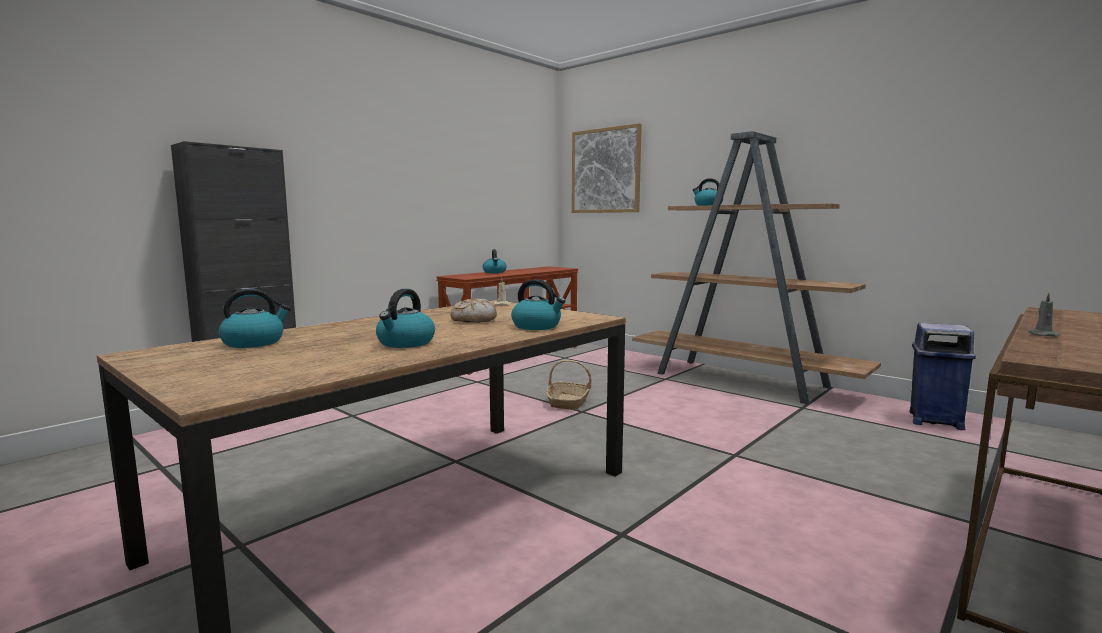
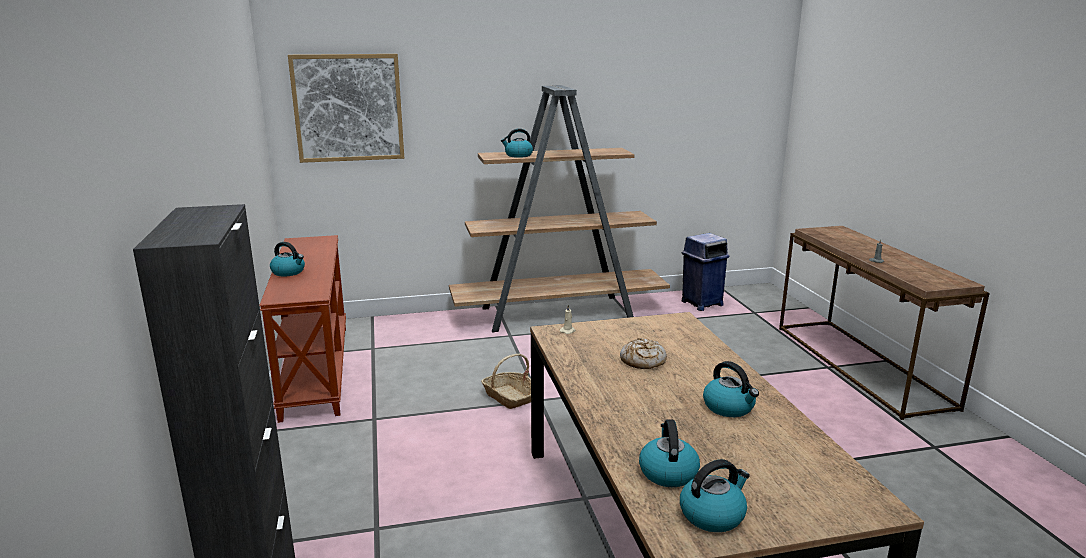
camera: 55 degrees left, 10 degrees up
(537, 326) = (699, 347): kettle -> kettle (712, 515)

